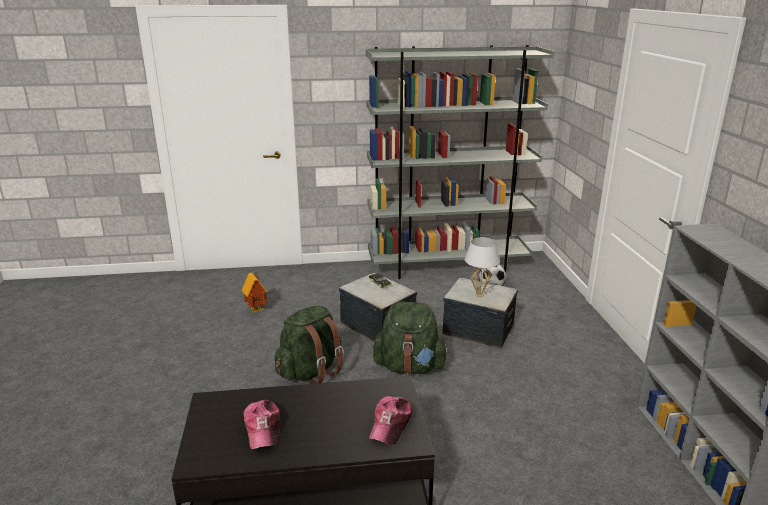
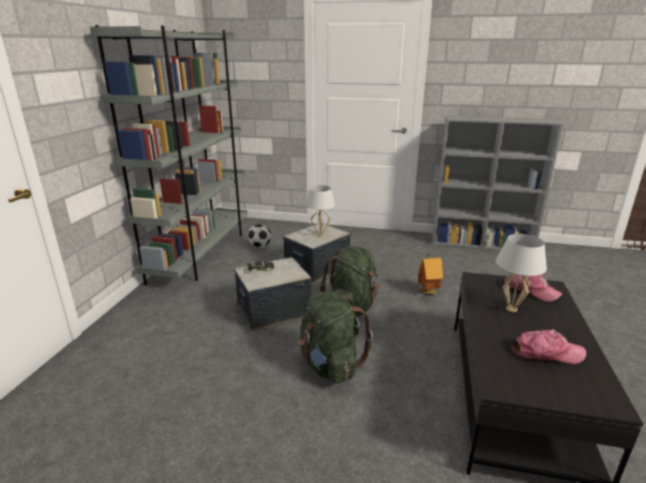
camera: 70 degrees left, 0 degrees up
(257, 309) = (160, 389): toy house -> toy house (427, 292)
(339, 409) = (511, 309): none -> white table lamp

